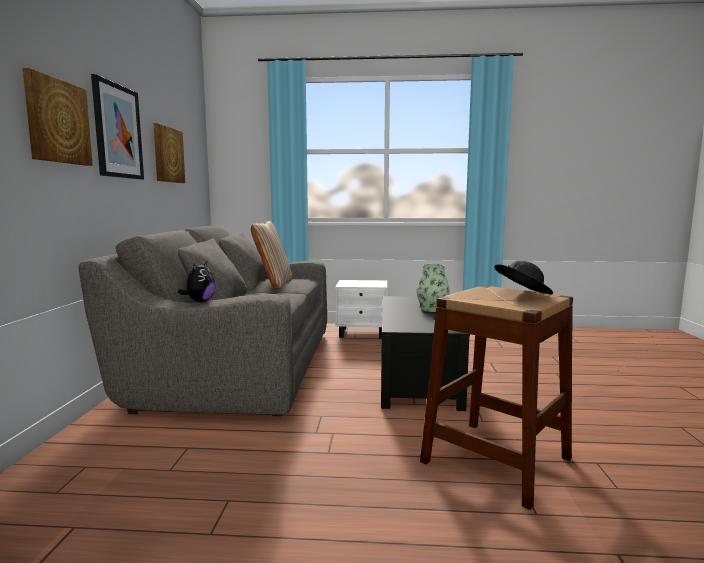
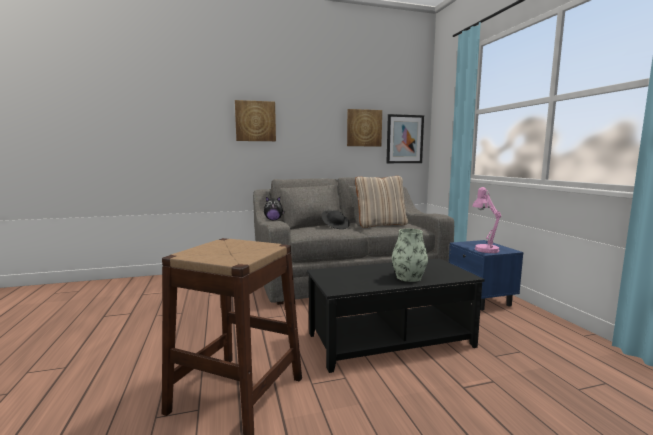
camera: 70 degrees right, 0 degrees up
(117, 131) = (306, 119): picture -> picture (404, 139)
(362, 333) = (481, 299): white nightstand -> blue nightstand
(368, 284) = (484, 249): none -> pink table lamp
(521, 294) = (241, 253): black hat -> black hat (335, 227)

